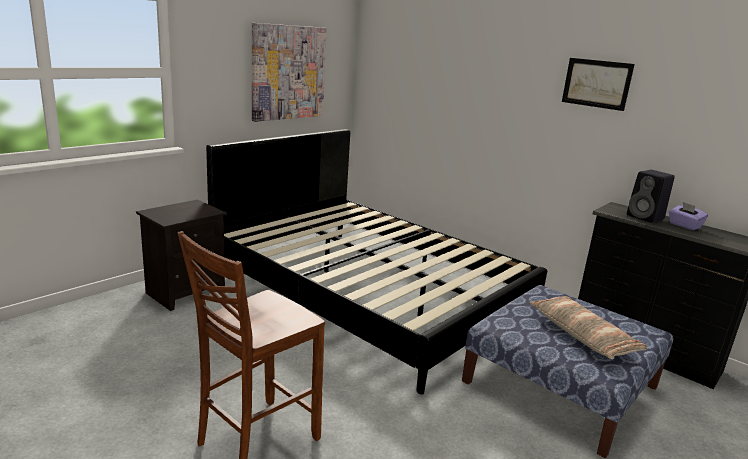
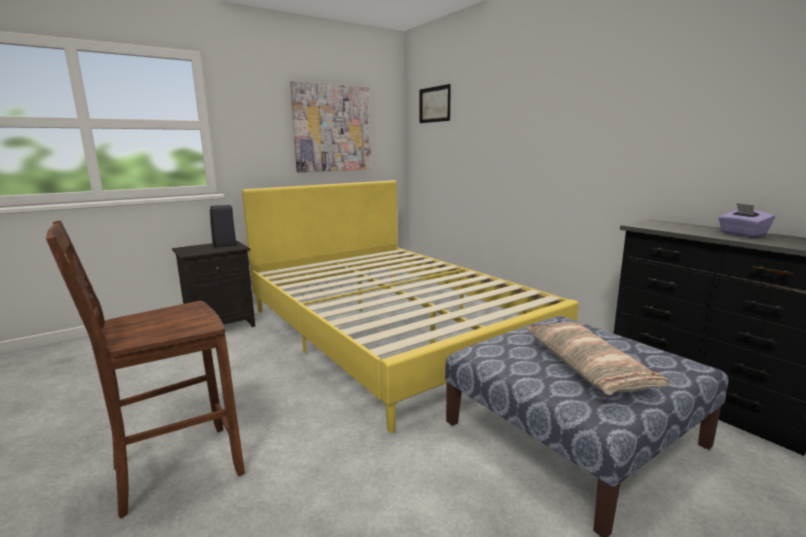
camera: 15 degrees right, 5 degrees down
(369, 293) = (393, 330): black bed -> yellow bed
(596, 83) = (622, 85): picture -> picture (434, 104)
(646, 218) = (689, 229): black speaker -> black speaker (225, 244)

